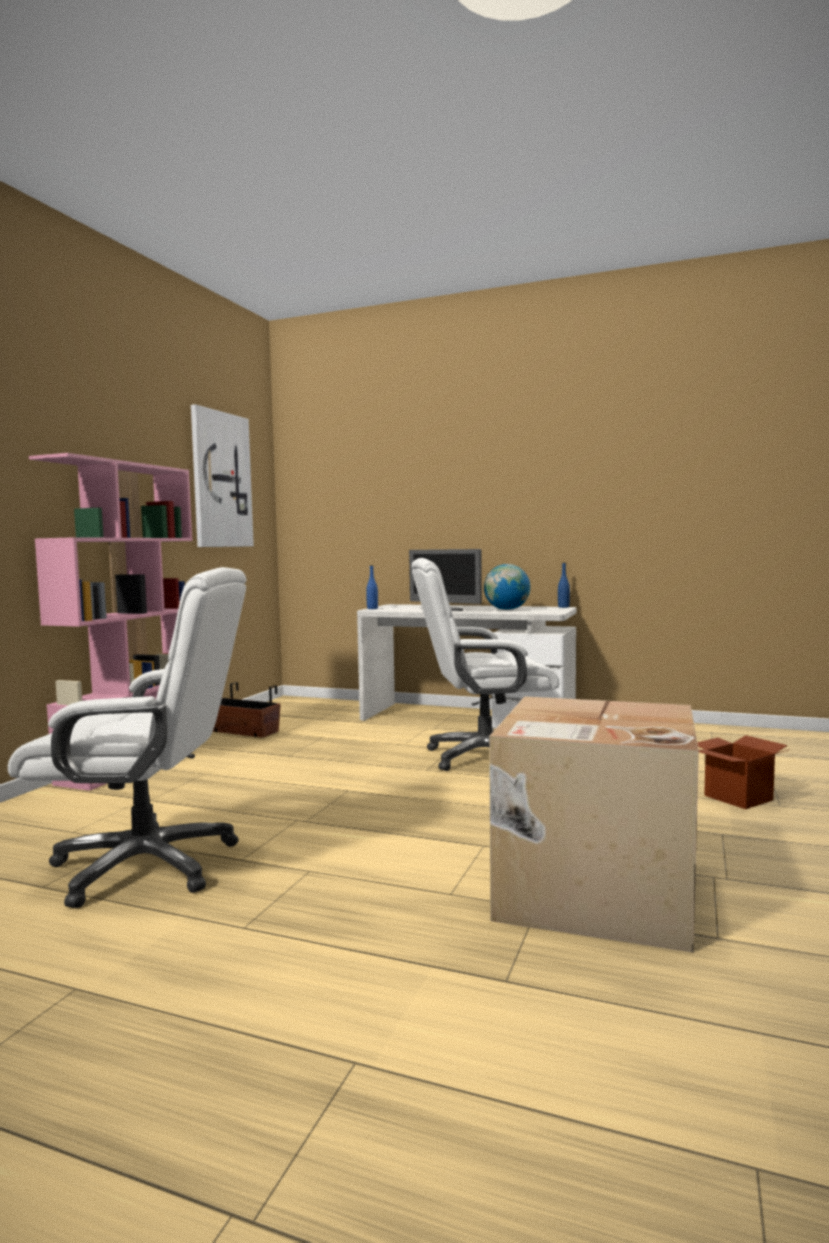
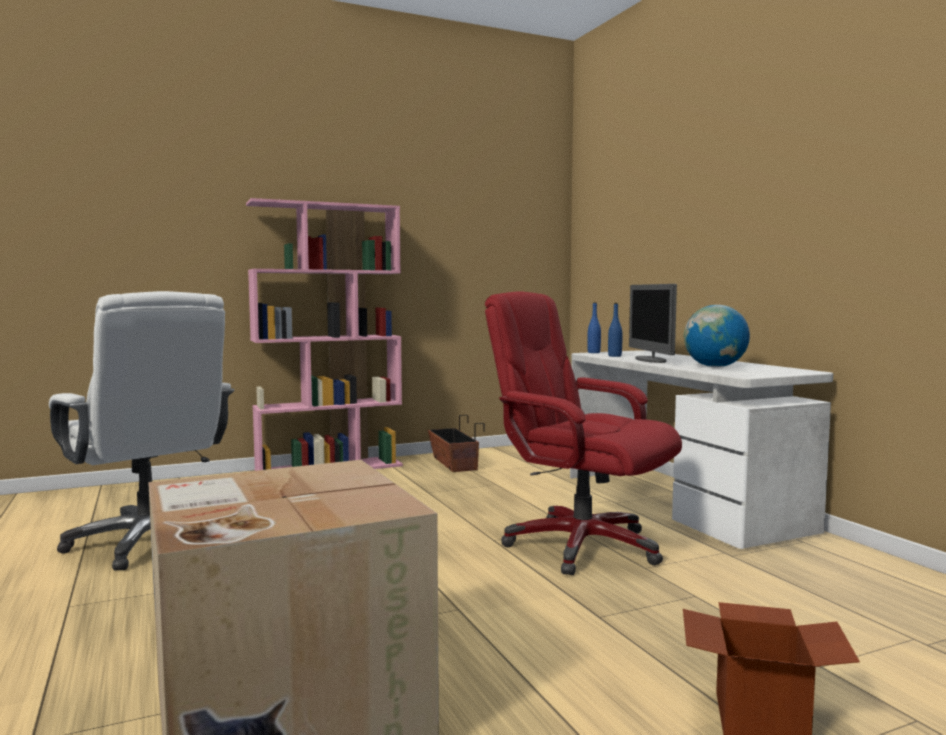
camera: 45 degrees right, 0 degrees up
(221, 480) = (483, 214): picture -> none
(483, 757) = (580, 546): white office chair -> red office chair
(563, 607) = (811, 371): blue bottle -> blue bottle (614, 356)

